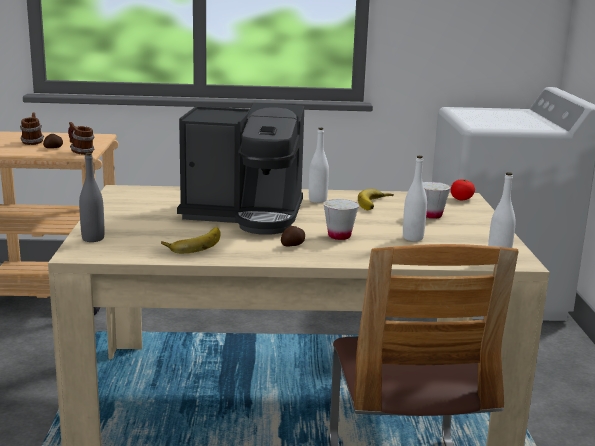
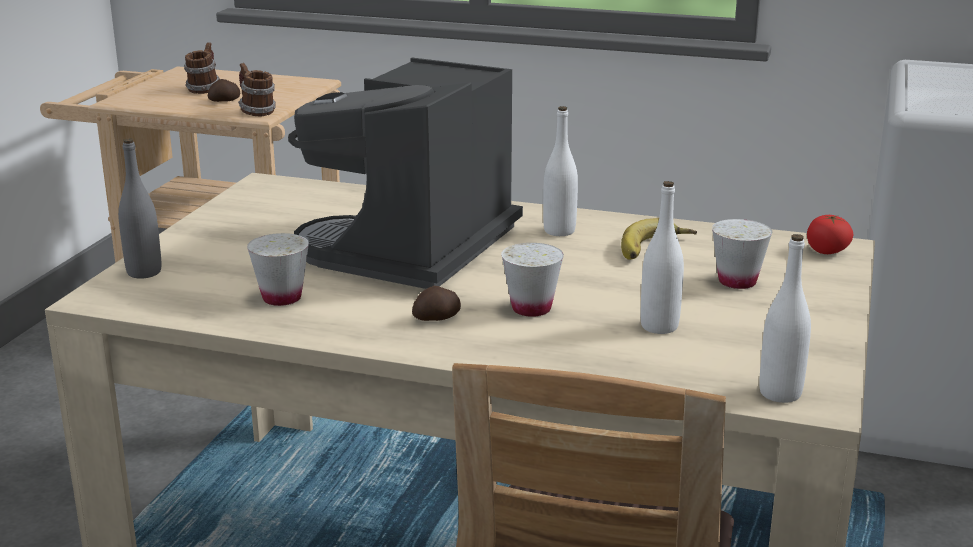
camera: 20 degrees right, 5 degrees up
(193, 244) = (282, 298): banana -> white cup
(245, 215) = (413, 249): coffee machine -> coffee machine turned 90 degrees clockwise

